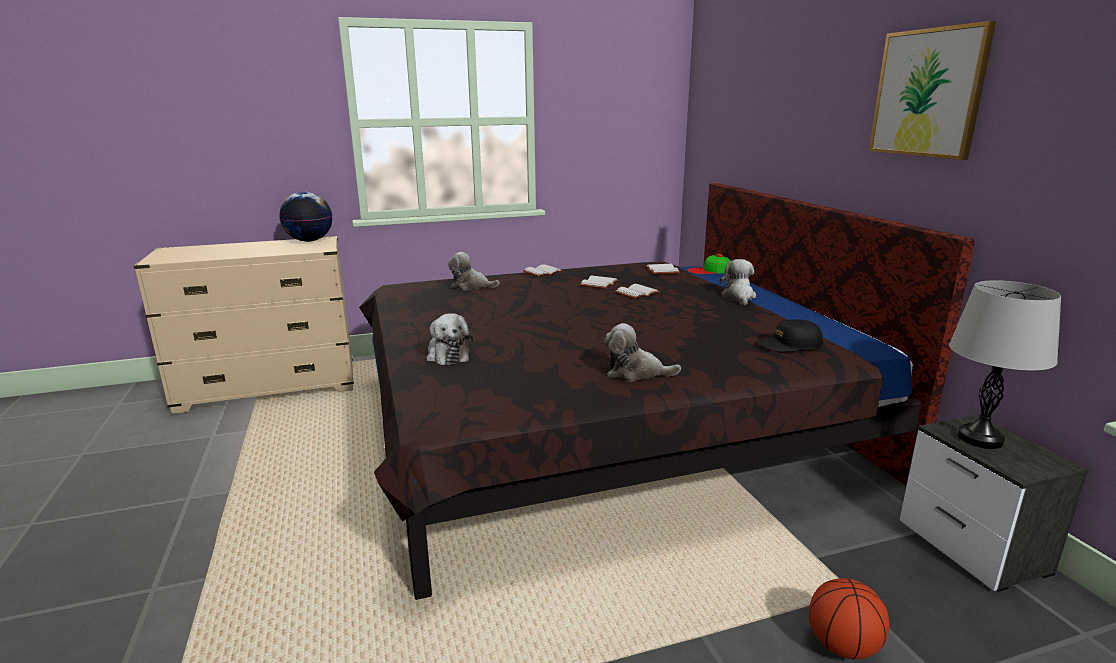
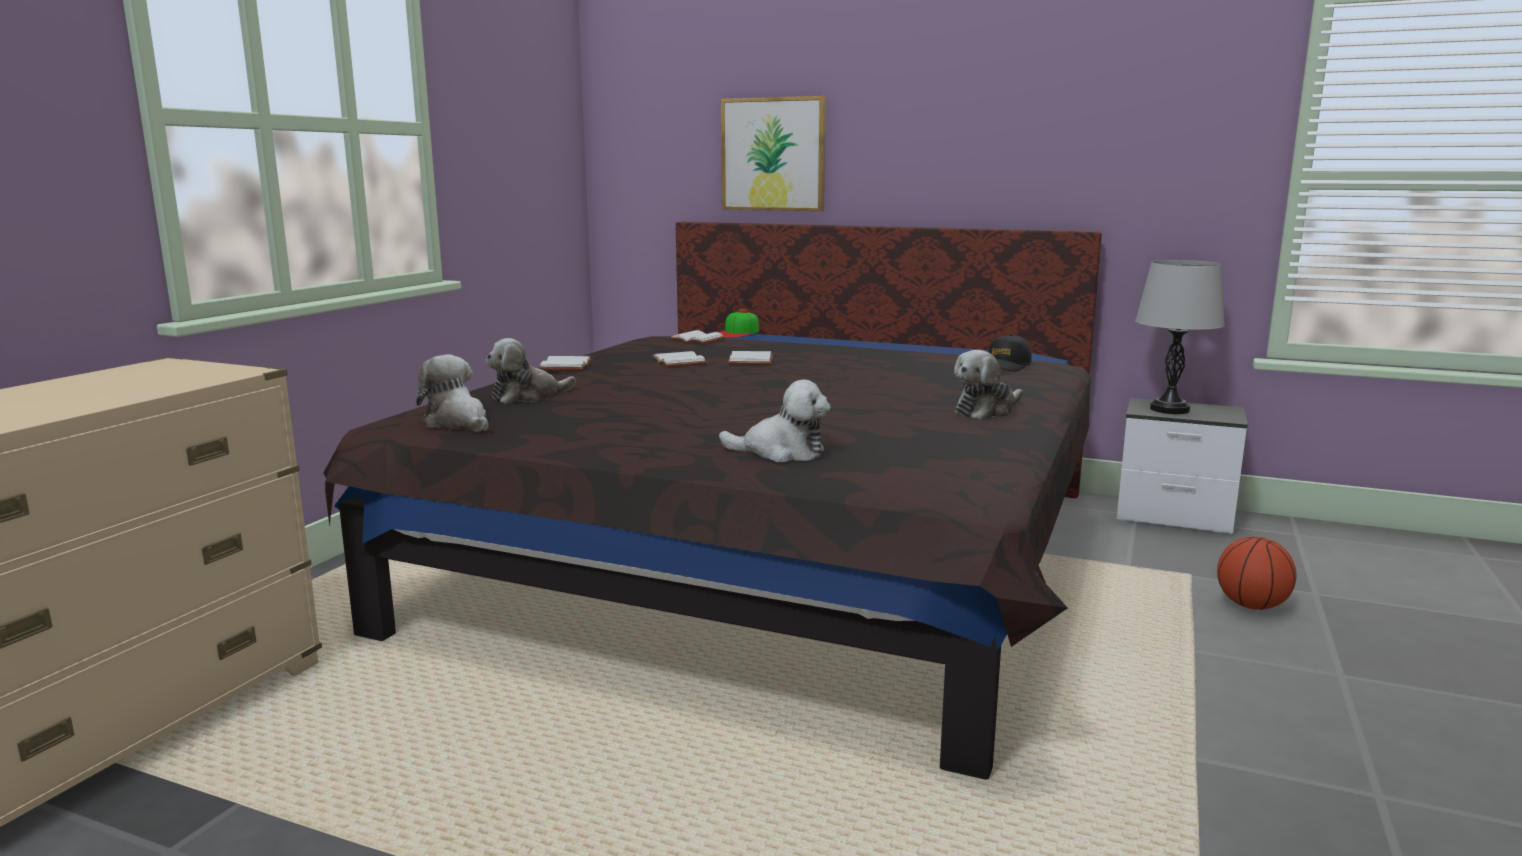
camera: 50 degrees left, 5 degrees down
(309, 241) = (141, 369): globe -> none
(738, 297) = (844, 346): plush toy -> plush toy (458, 423)
(928, 93) = (1016, 95): picture -> picture (773, 154)

